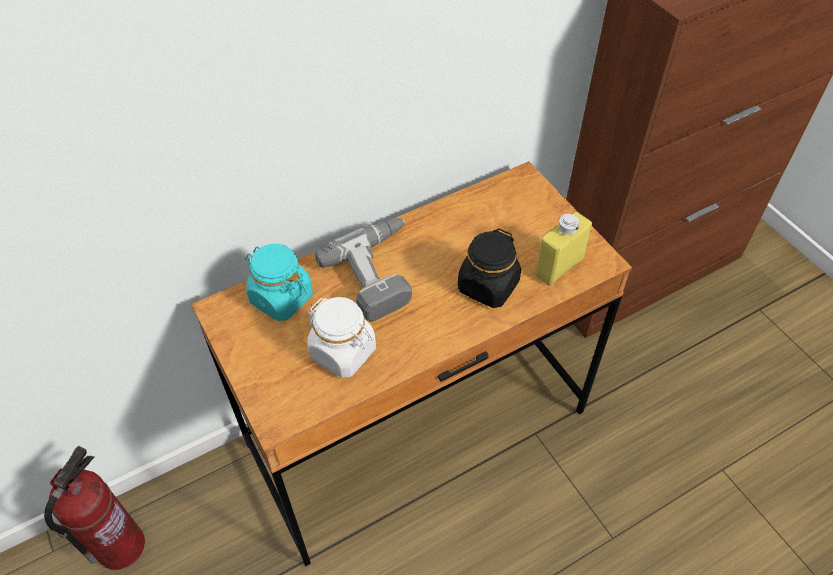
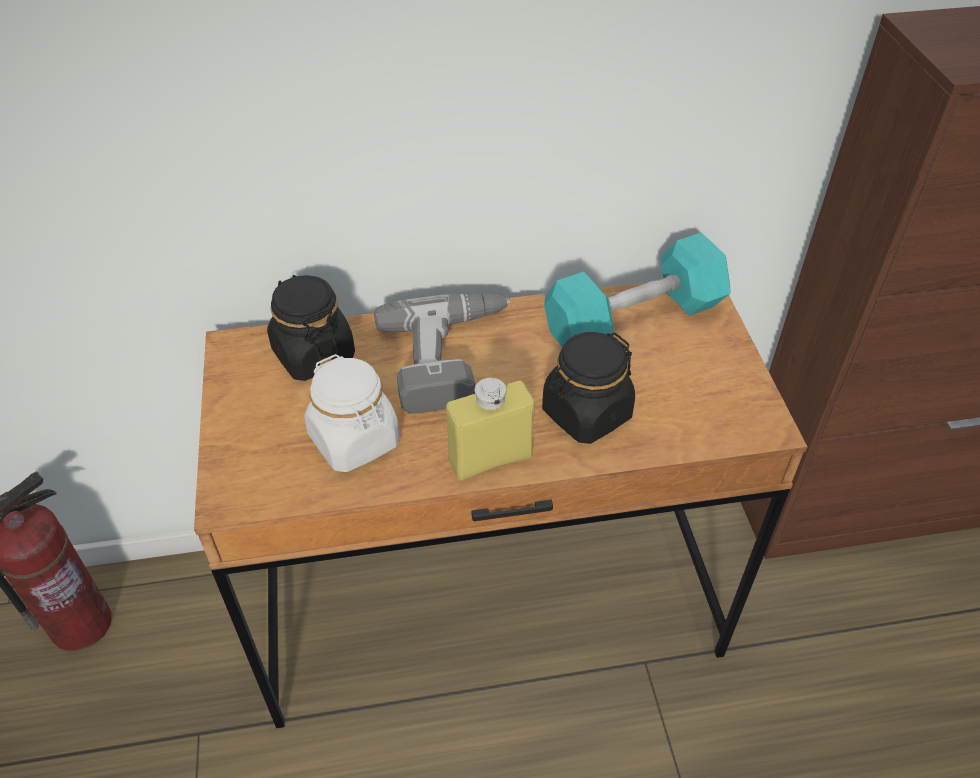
camera: 20 degrees right, 5 degrees down
(281, 298) = (313, 354): turquoise jar -> black jar
(489, 209) = (634, 320): none -> turquoise dumbbell
(559, 267) = (698, 416): yellow bottle -> yellow bottle (490, 459)

